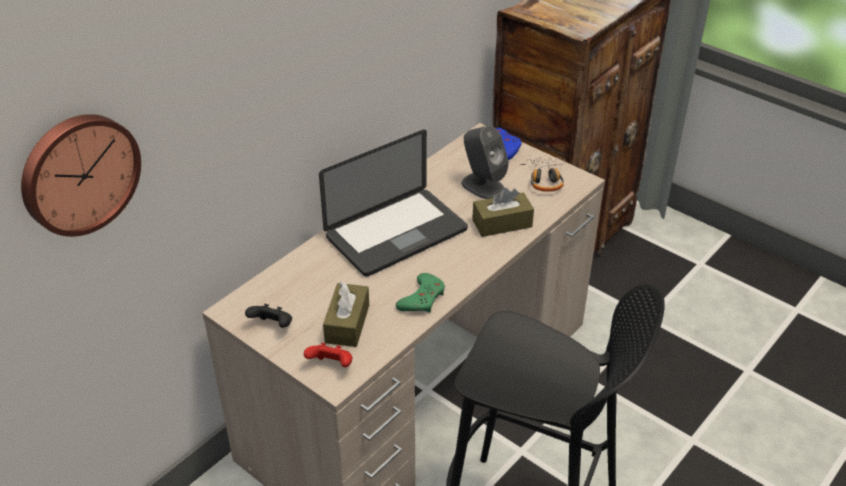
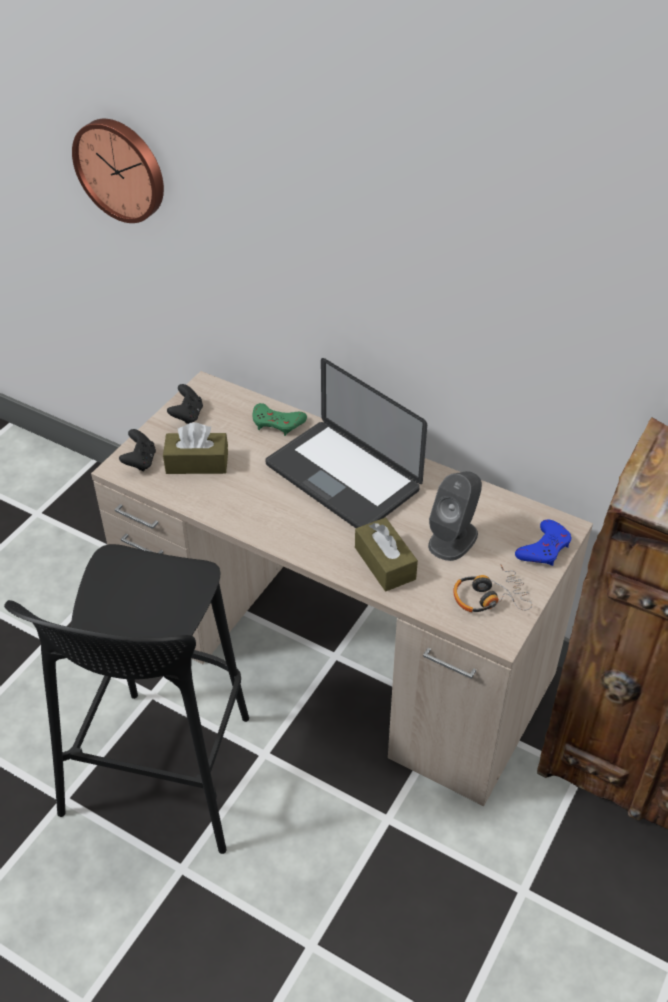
camera: 80 degrees right, 5 degrees up
(331, 365) = (140, 461): red game controller -> black game controller
(422, 298) = (242, 511): green game controller -> green game controller (277, 423)

